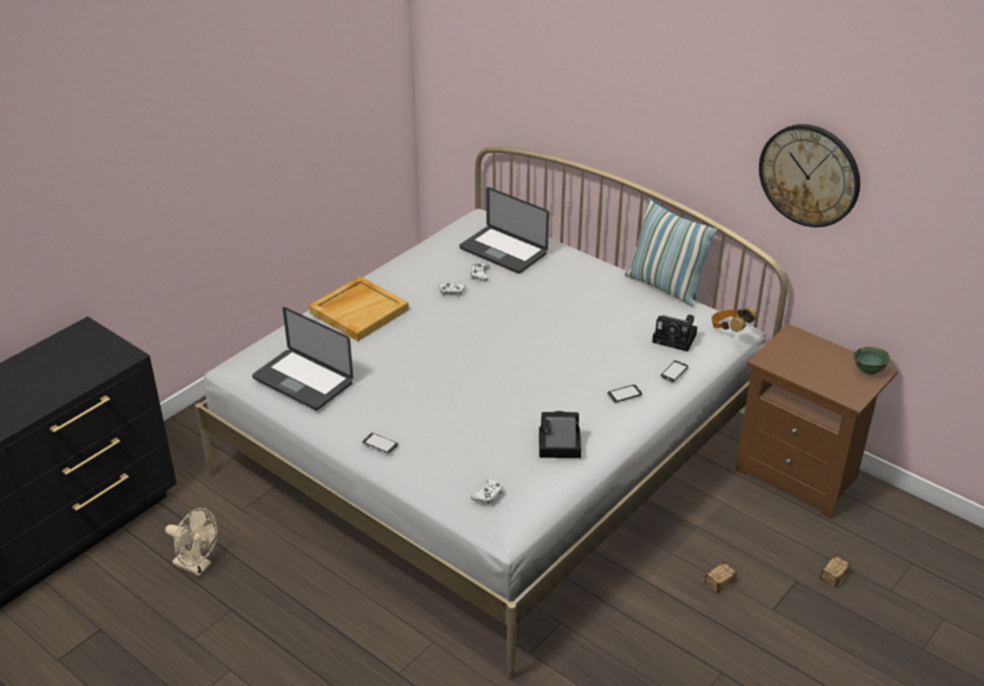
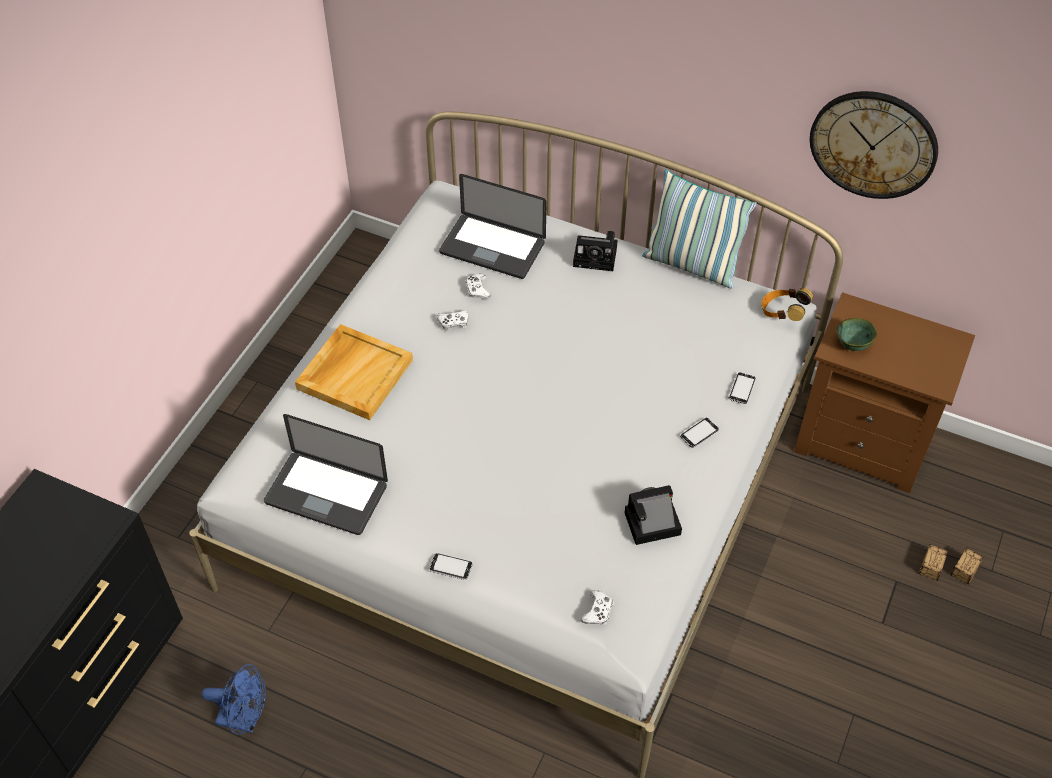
camera: 15 degrees left, 15 degrees up
(197, 566) = (245, 719): beige fan -> blue fan
(676, 338) = (729, 340): camera -> camera (597, 257)
(707, 591) = (810, 616): storage box -> storage box (956, 583)
(868, 371) = (945, 343): green bowl -> green bowl (853, 346)

